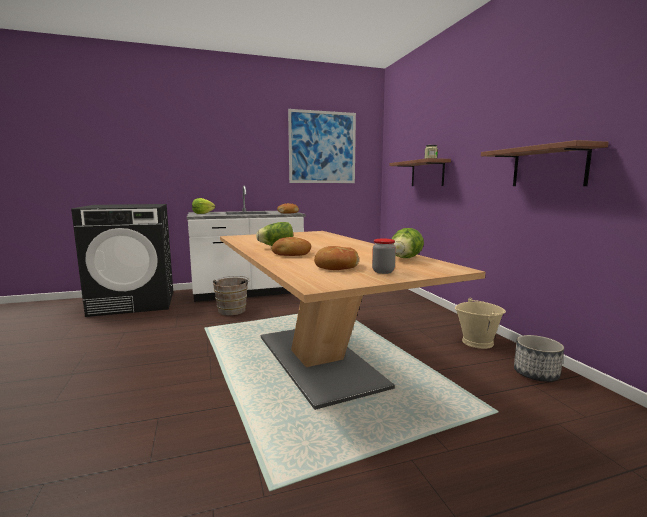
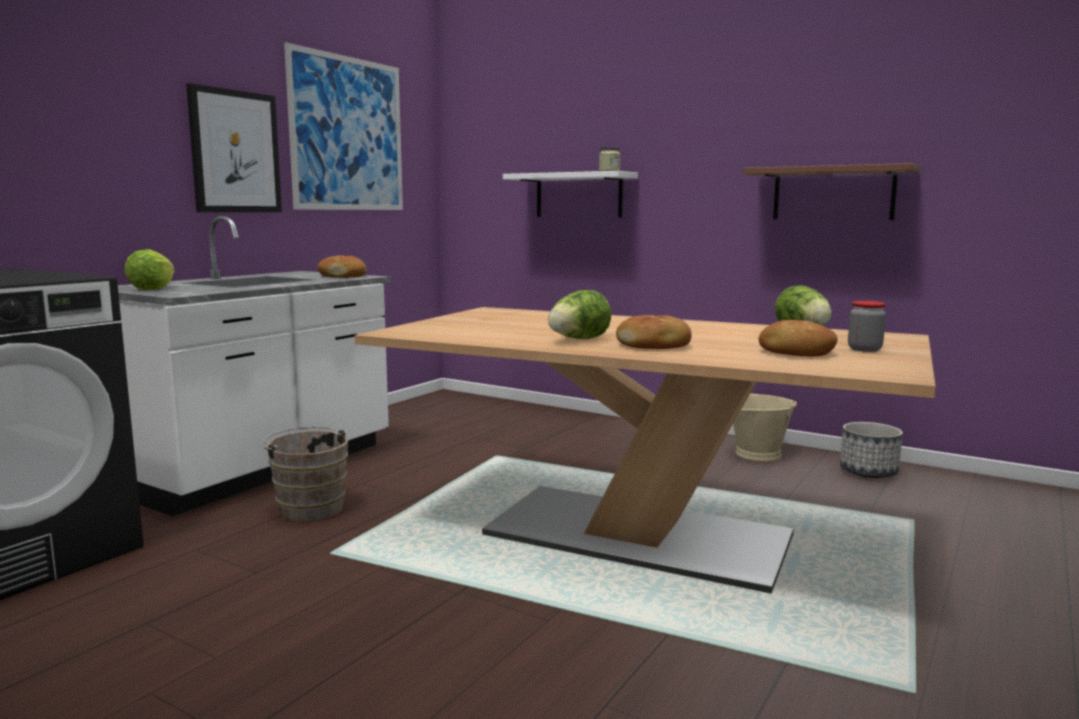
camera: 40 degrees left, 0 degrees up
(260, 158) = (235, 152): none -> picture
(427, 173) = (578, 195): brown shelf -> white shelf

